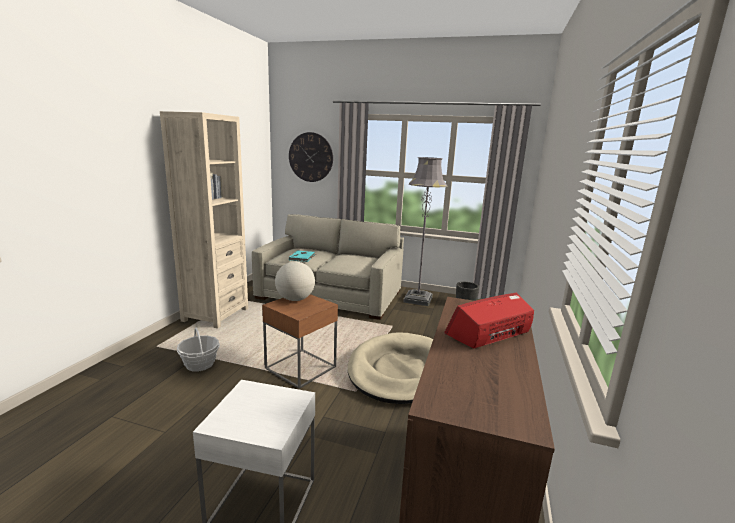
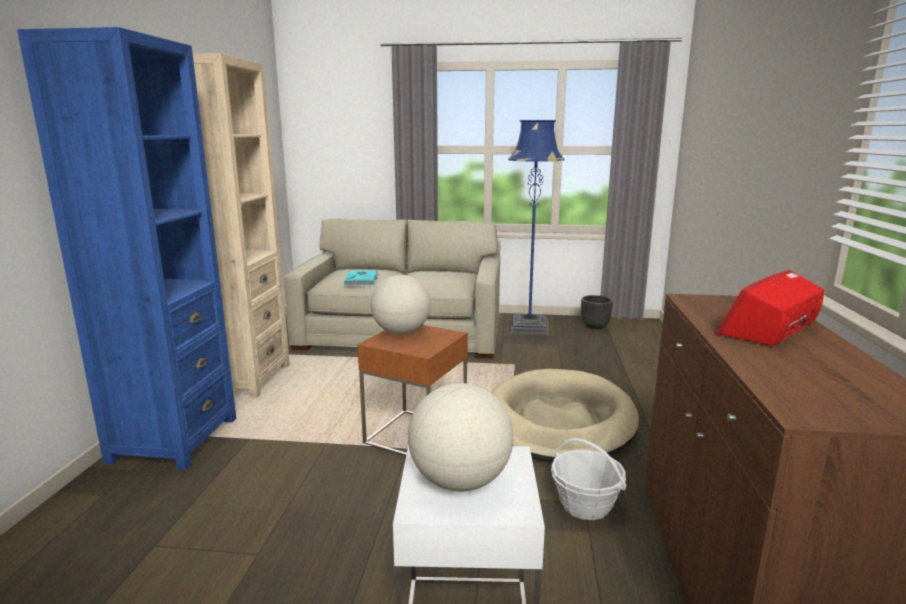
camera: 10 degrees left, 0 degrees up
(156, 350) = (174, 440): none -> blue bookcase
(200, 364) = (258, 451): basket -> basket (585, 505)
(253, 410) = (460, 481): none -> globe
(311, 157) = (348, 131): wall clock -> none
(418, 299) = (529, 327): grey floor lamp -> blue floor lamp

